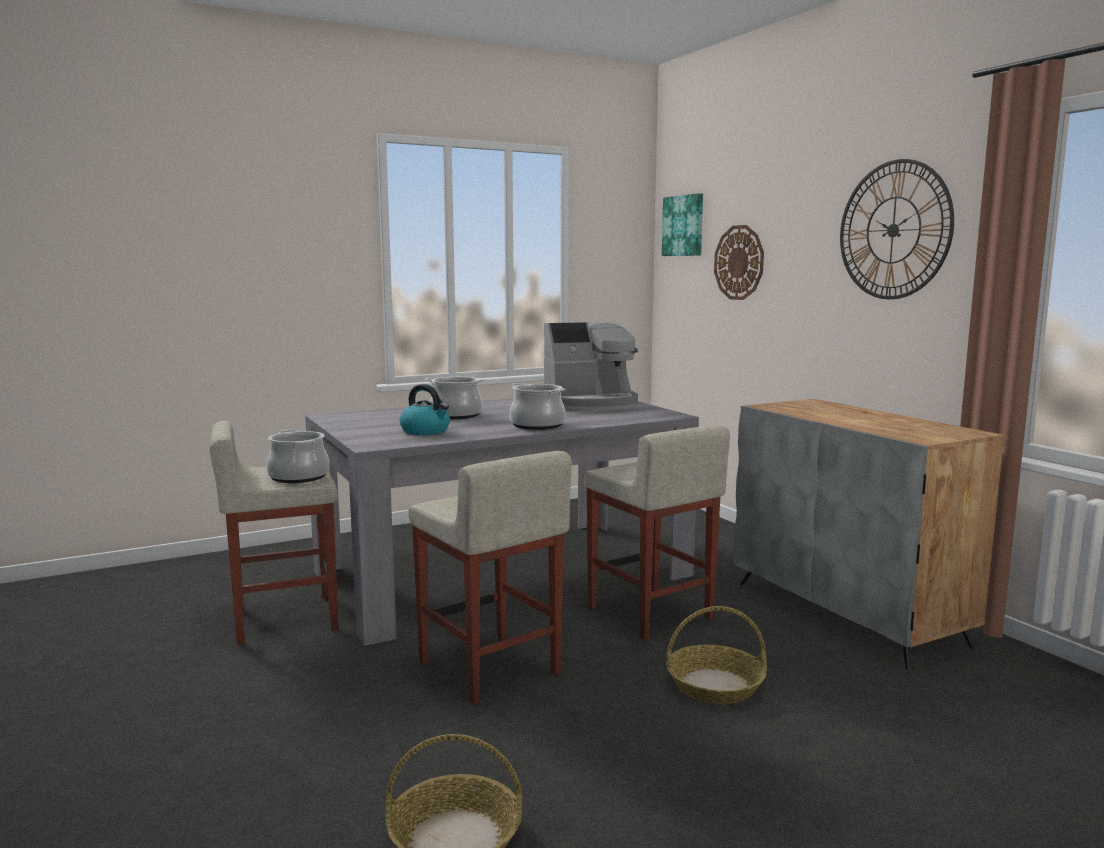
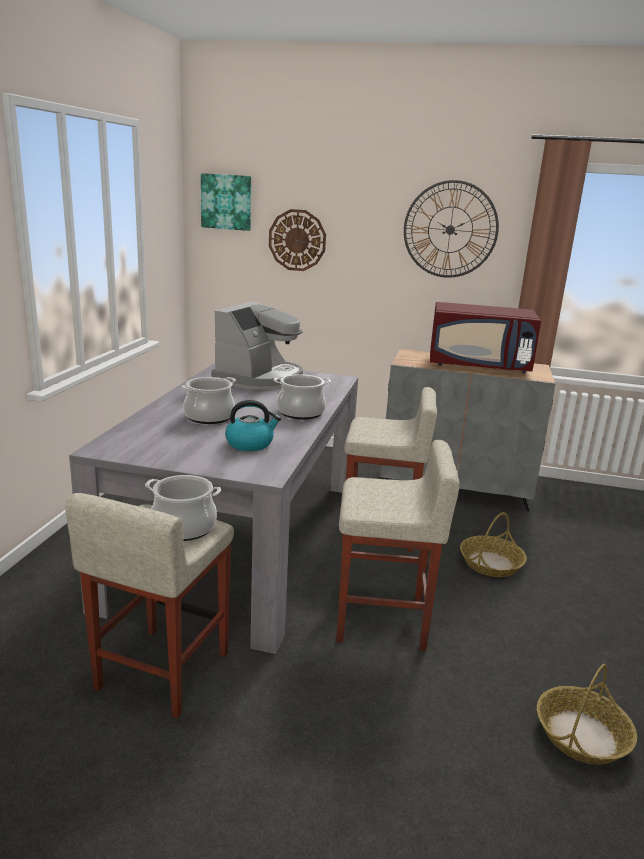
camera: 50 degrees left, 10 degrees up
(865, 420) = (478, 366): none -> red microwave

